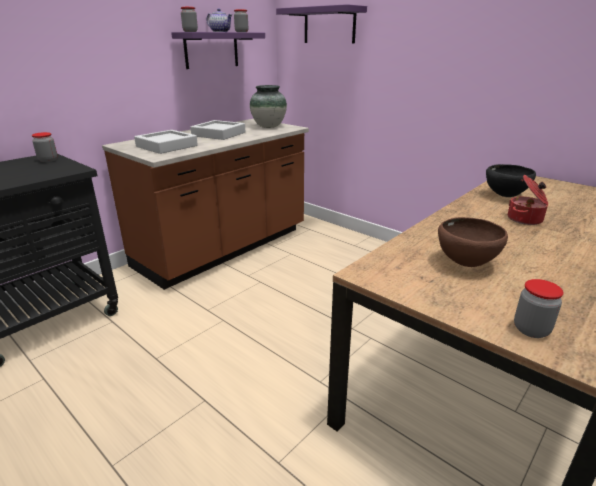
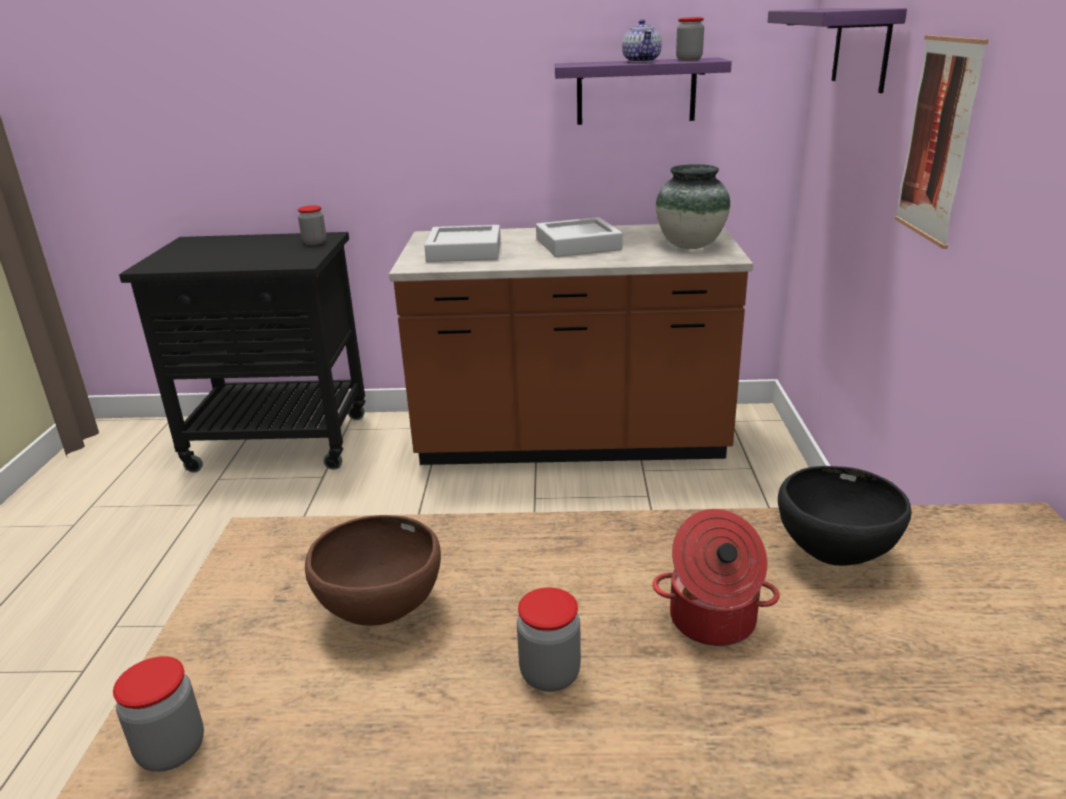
camera: 50 degrees right, 0 degrees up
(190, 31) = (575, 63): jar -> jar (550, 674)
(405, 57) = (938, 140): none -> picture

